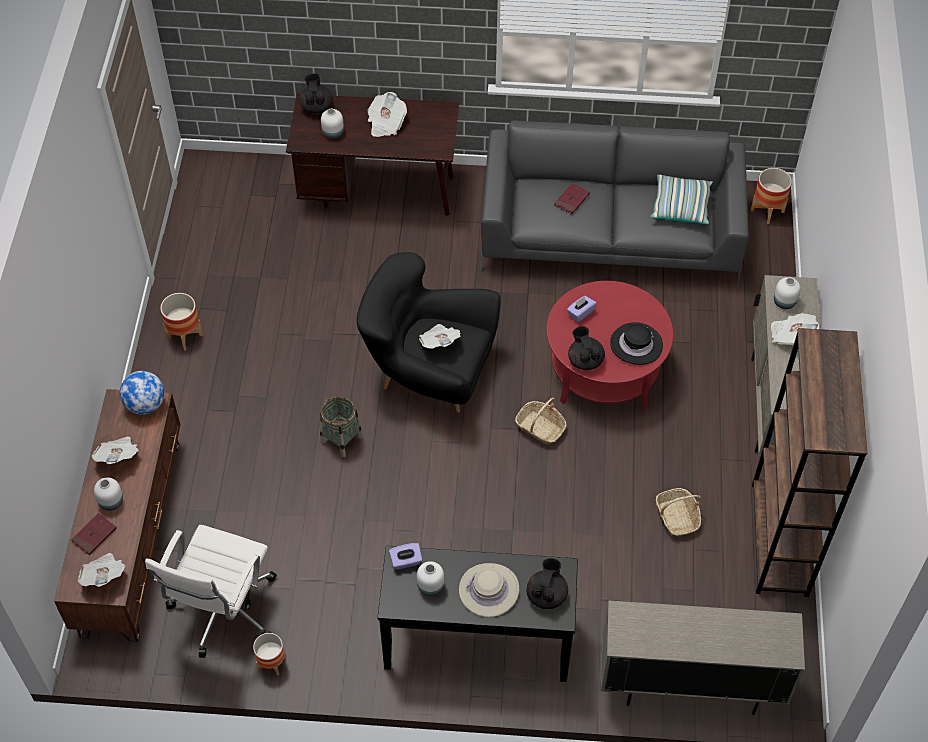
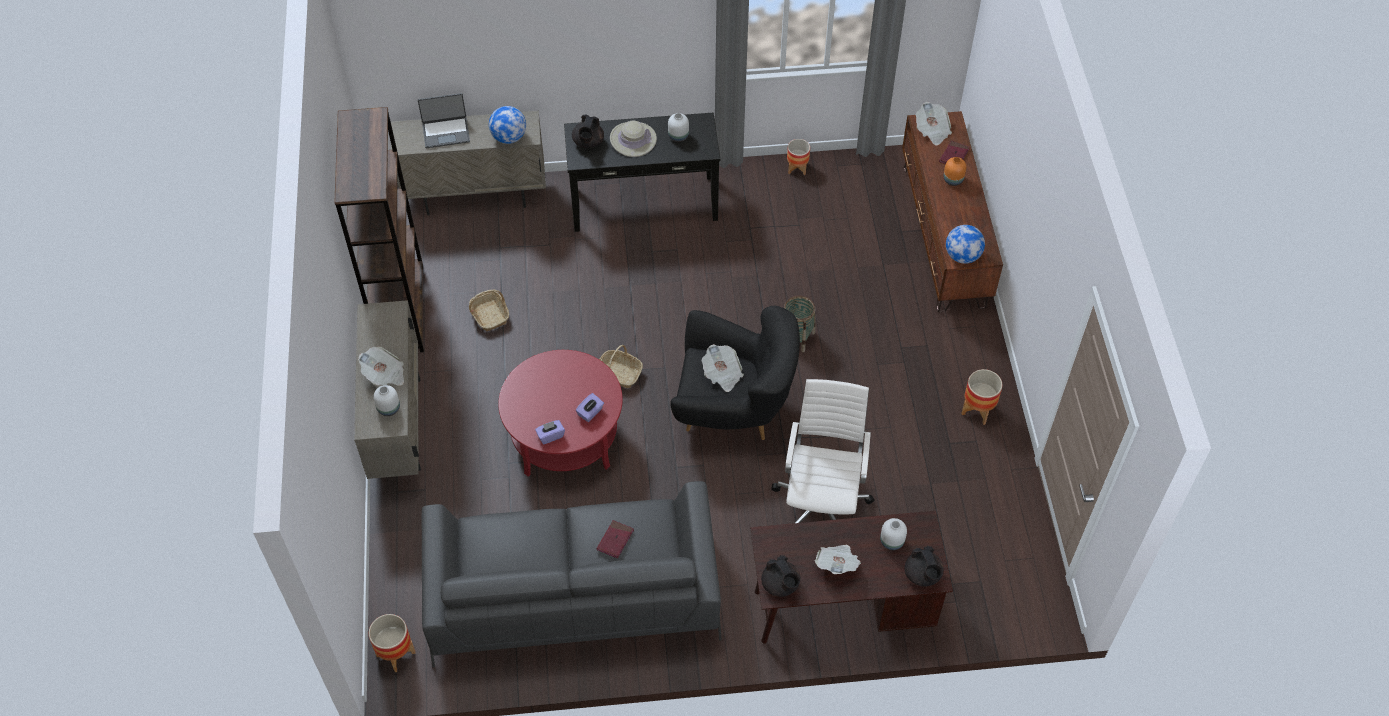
camera: 170 degrees right, 0 degrees up
(111, 502) = (953, 179): white vase -> orange vase
(118, 456) = (964, 213): newspaper -> none
(223, 610) = (848, 195): white office chair -> white office chair (821, 505)
(406, 561) = (701, 149): purple tissue box -> purple tissue box (550, 436)
(585, 360) = (581, 367): black teapot -> black teapot (780, 585)
(636, 345) = (533, 388): black hat -> none
(648, 616) = (509, 137): none -> globe
(680, 206) = (495, 553): pillow -> none
(730, 638) = (446, 132): none -> laptop

